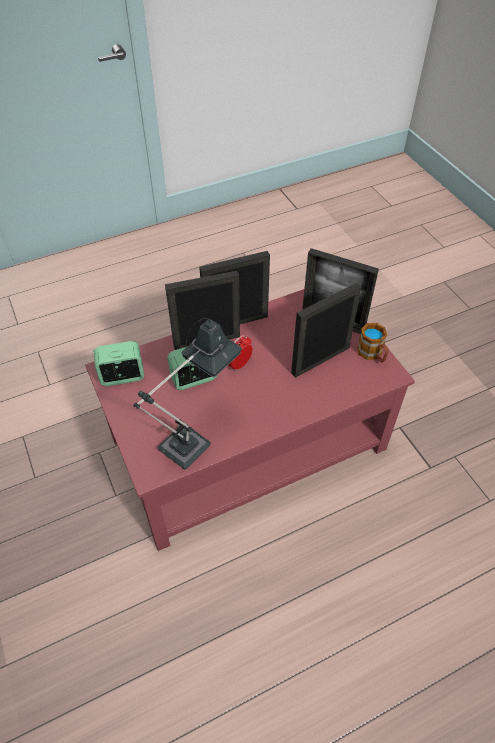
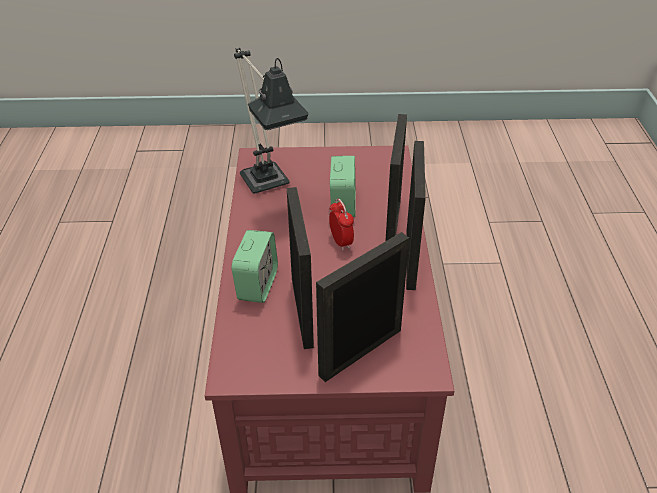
camera: 115 degrees right, 10 degrees down
(122, 376) = (376, 162): alarm clock -> alarm clock (257, 285)
(372, 354) = (277, 369): mug -> none

